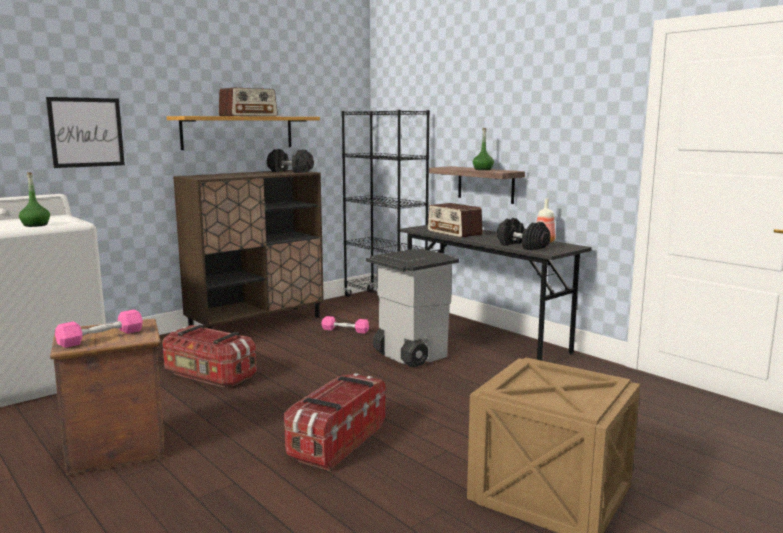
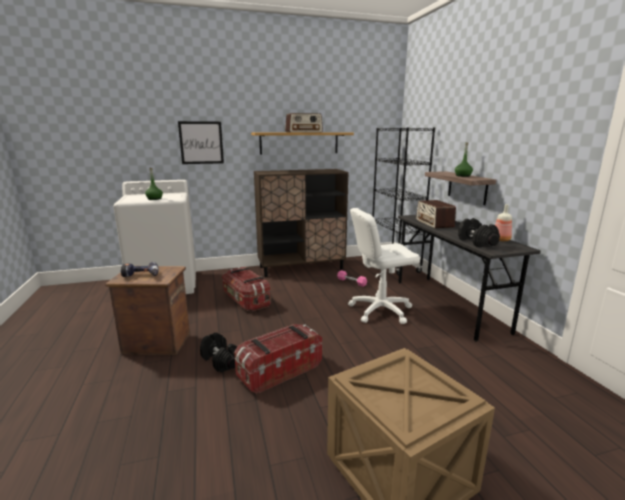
camera: 25 degrees right, 5 degrees up
(101, 337) = (141, 276): pink dumbbell -> power drill
(290, 171) = (330, 170): black dumbbell -> black dumbbell (220, 361)
(409, 355) = (380, 310): grey trash can -> white office chair

